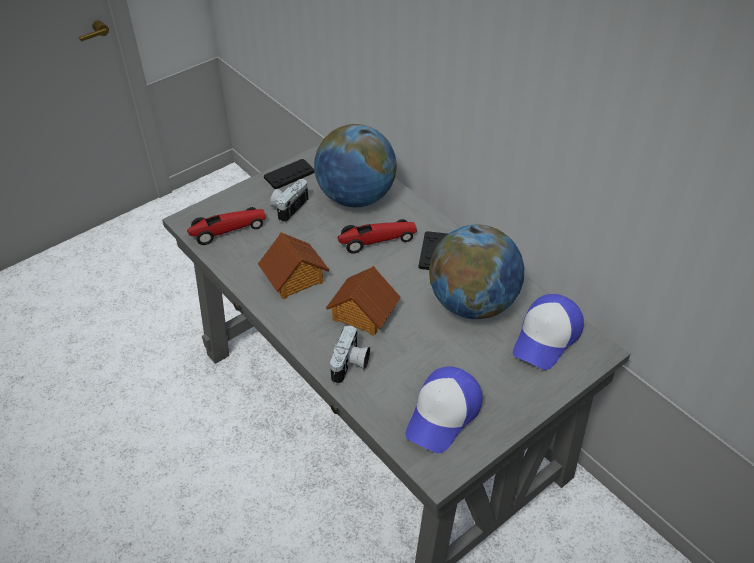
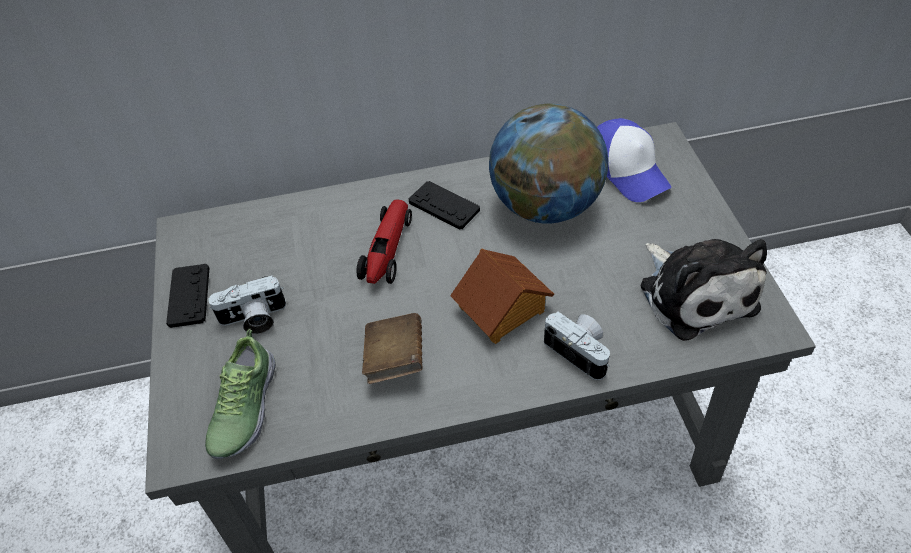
camera: 60 degrees left, 5 degrees up
(228, 230) = (243, 408): toy car -> shoe
(288, 207) = (254, 319): camera -> camera turned 75 degrees counterclockwise
(294, 278) = (395, 359): toy house -> brown book
(356, 197) = (294, 242): globe -> none
(443, 415) = (695, 292): cap -> plush toy

